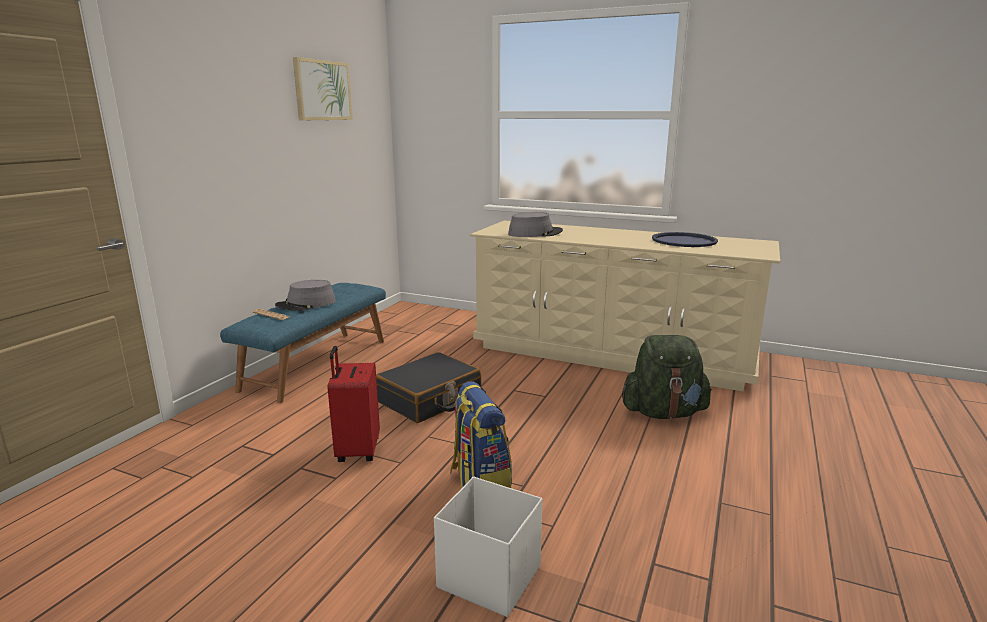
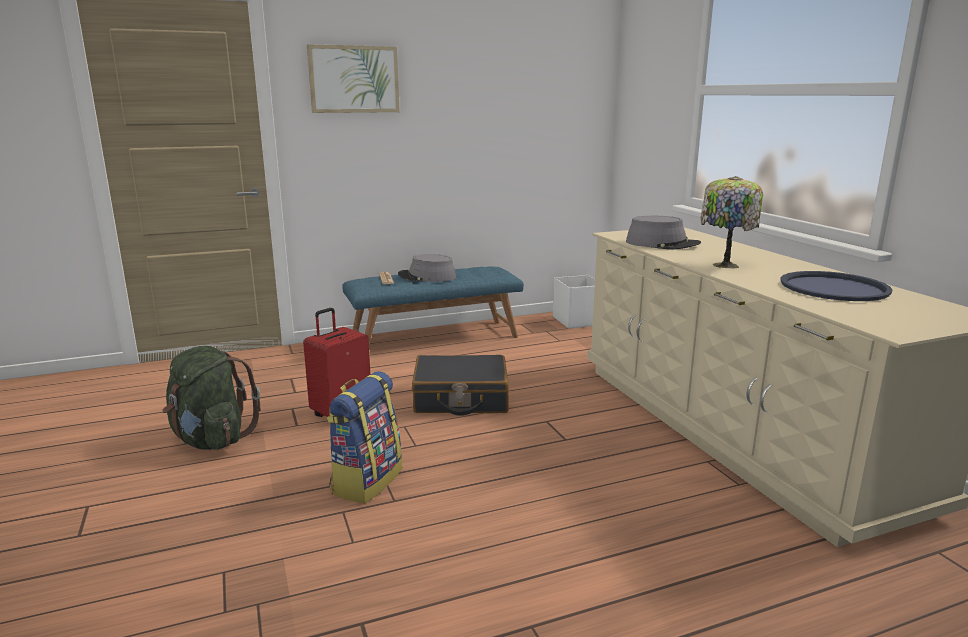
camera: 45 degrees right, 0 degrees up
(322, 90) = (506, 65): picture -> picture (354, 79)
(488, 576) = (248, 544): white storage box -> white storage box (577, 320)
(606, 239) = (724, 265): none -> table lamp
(663, 413) = (662, 514): green backpack -> green backpack (211, 440)

